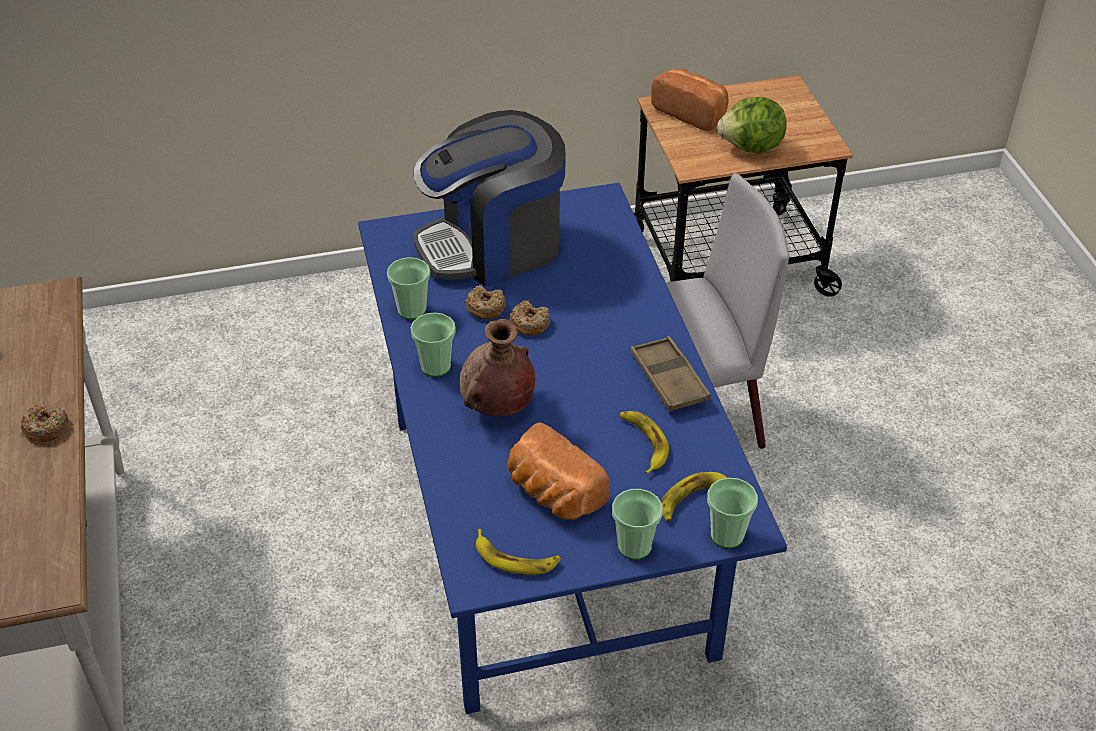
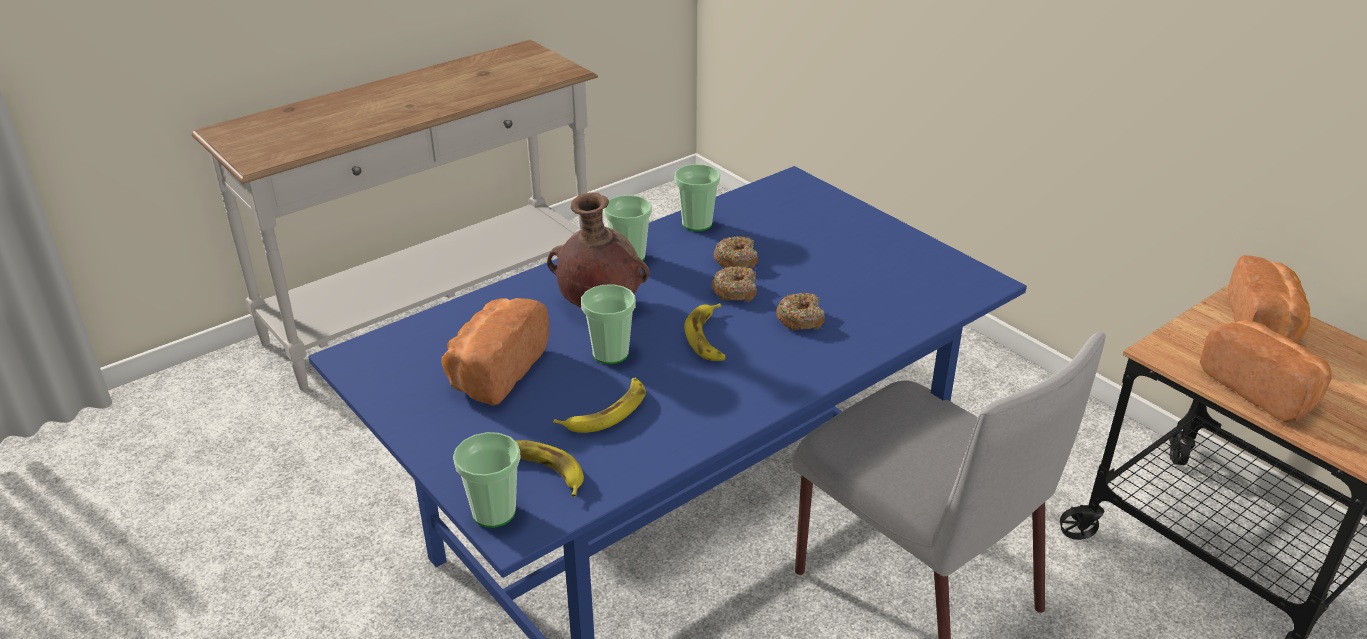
camera: 65 degrees right, 10 degrees down
(46, 428) = (419, 110): donut -> donut (800, 319)
(493, 245) = (833, 239): coffee machine -> none
(515, 558) = (393, 372): banana -> banana (708, 338)
(634, 546) = (444, 446): cup -> cup (610, 353)
(669, 379) = (723, 404): brown tray -> none
(752, 148) = (1262, 389): lettuce -> bread

